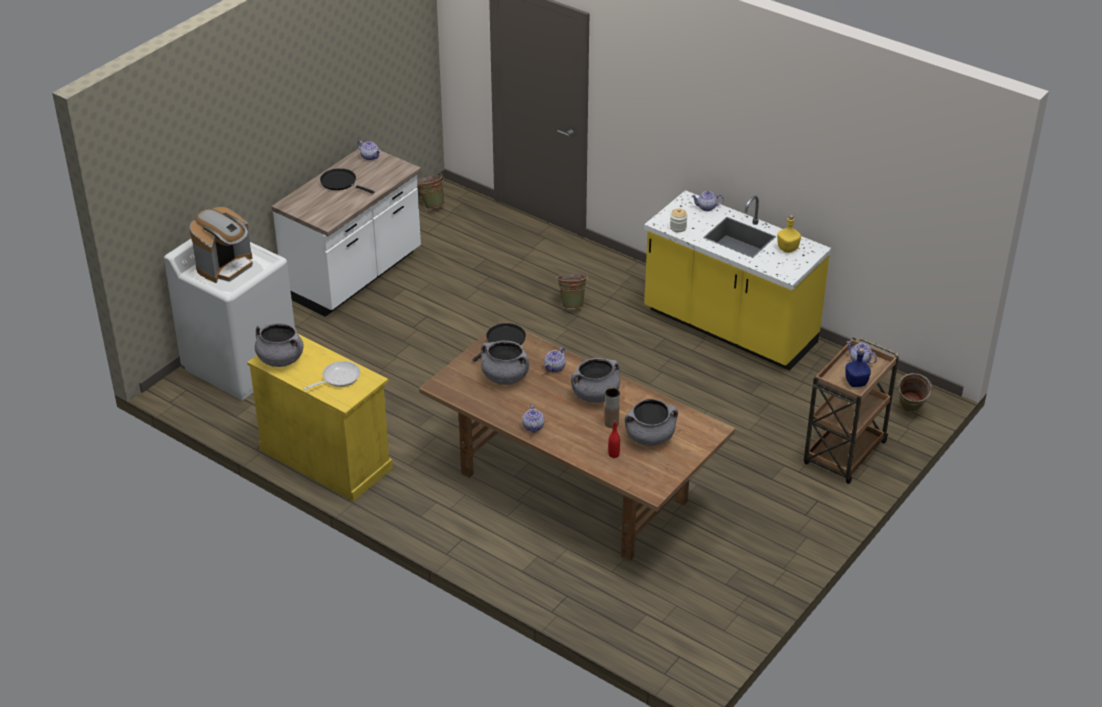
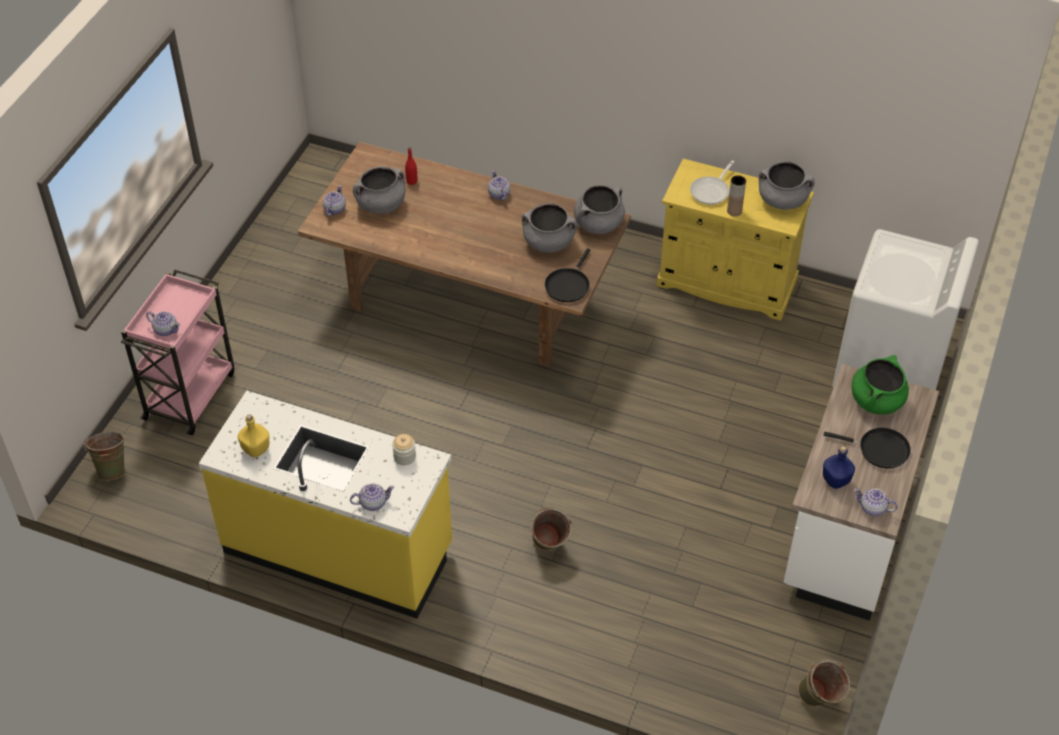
camera: 165 degrees right, 10 degrees up
(225, 266) = (912, 267): coffee machine -> none
(320, 207) = (876, 400): none -> green cooking pot
(554, 368) = (500, 262): teapot -> teapot (334, 209)
(595, 395) = (448, 239): grey cooking pot -> grey cooking pot (598, 224)
(611, 423) = (423, 212): brown vase -> brown vase (734, 211)
(844, 454) = (190, 394): brown cart -> pink cart
(856, 383) = (170, 300): blue bottle -> blue bottle (835, 480)

